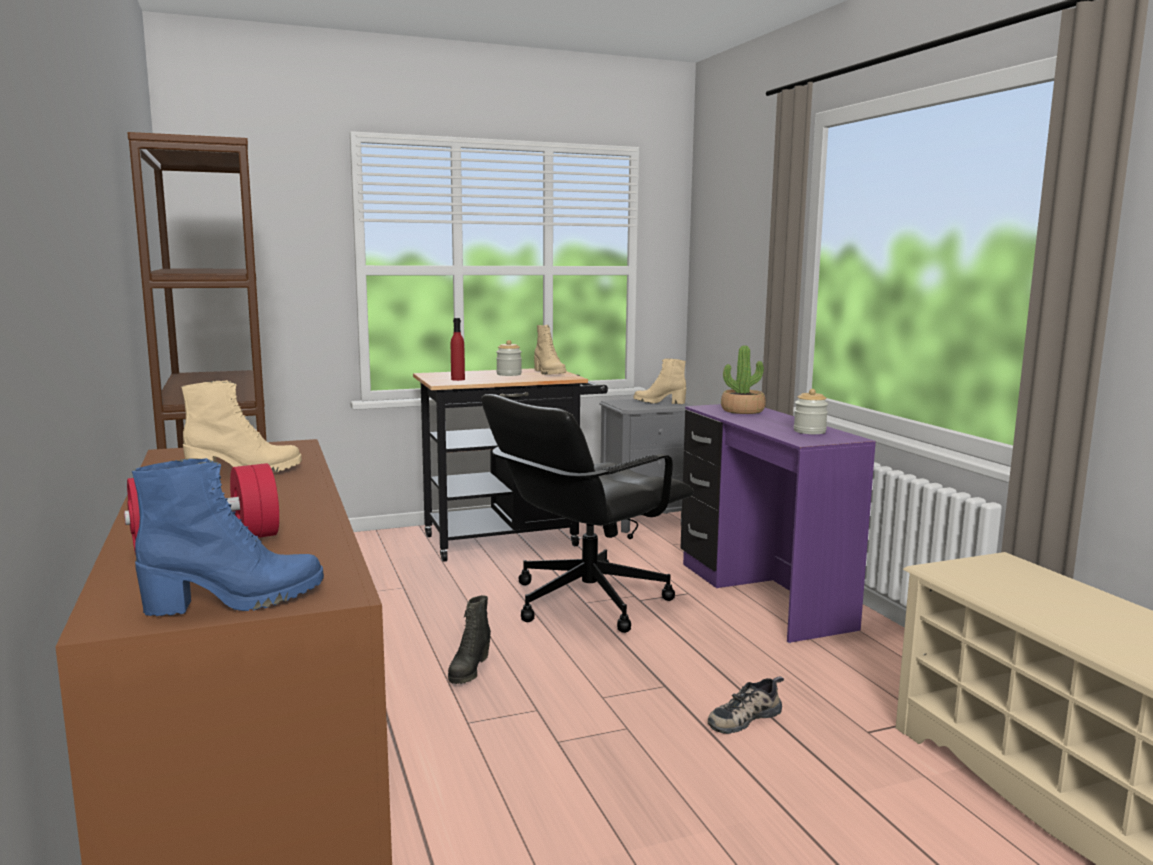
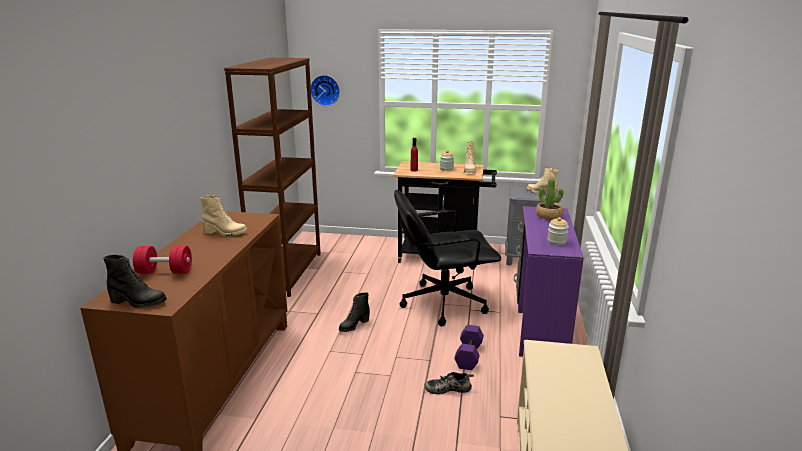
camera: 30 degrees right, 10 degrees up
(236, 601) = (138, 302): blue boot -> black boot
(243, 246) = (325, 90): none -> wall clock
(715, 662) = (468, 355): none -> purple dumbbell

